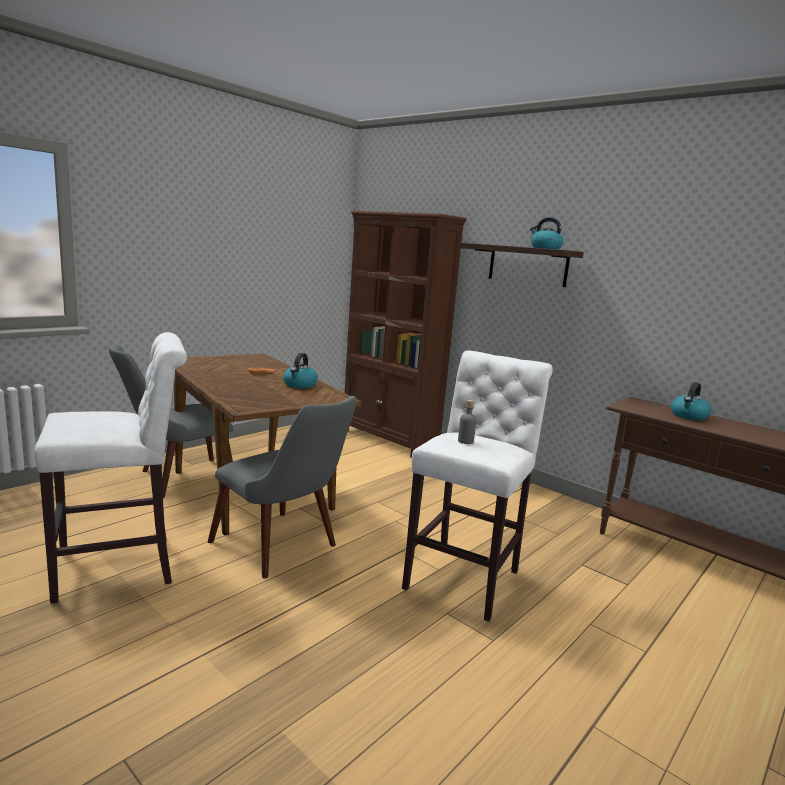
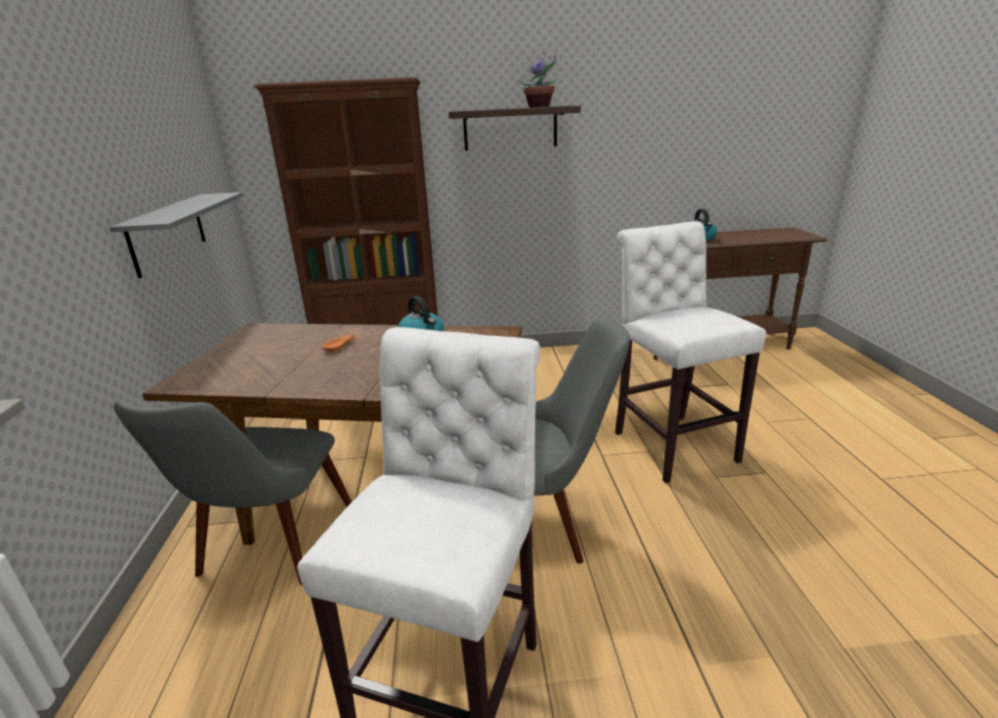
camera: 45 degrees left, 10 degrees up
(253, 289) = (168, 233): none -> grey shelf
(465, 441) = (692, 319): grey bottle -> none
(545, 248) = (540, 106): kettle -> potted plant

